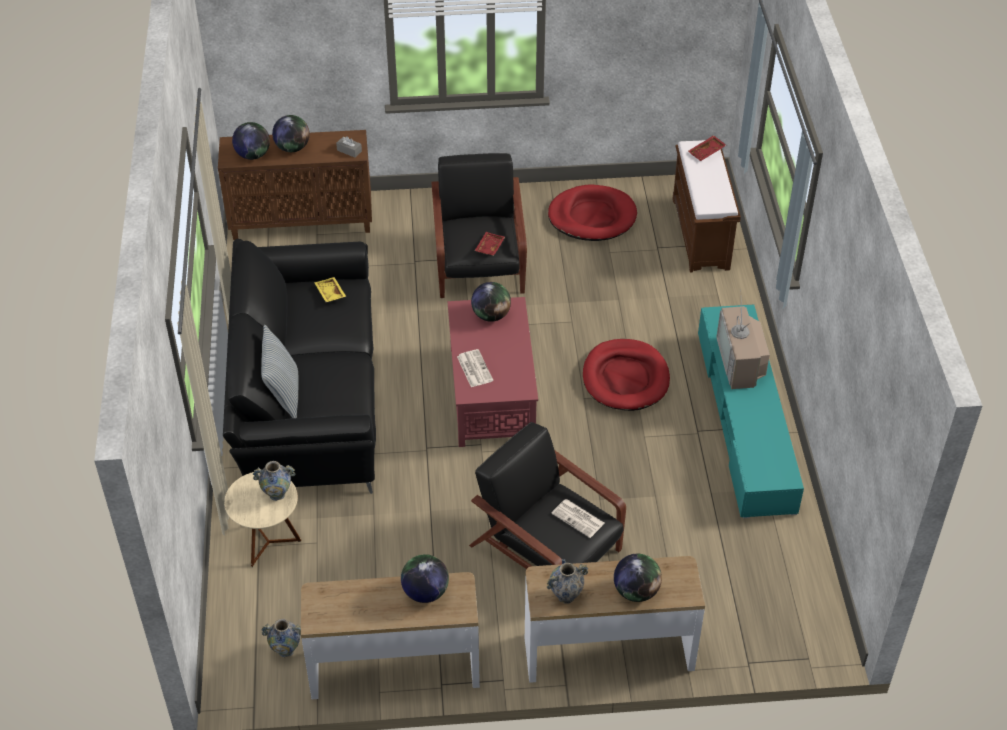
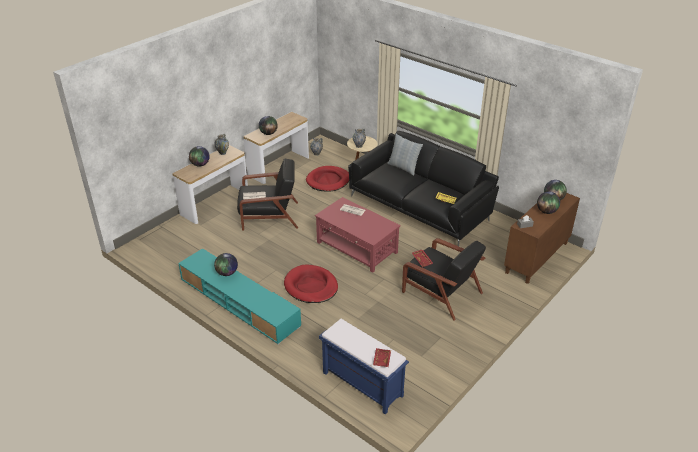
camera: 135 degrees right, 10 degrees down
(491, 315) = (375, 230): globe -> globe (227, 273)
(592, 217) = (427, 352): red dog bed -> red dog bed (328, 181)
(701, 234) = (361, 384): brown bench -> blue bench
(740, 362) = (254, 295): television -> none

